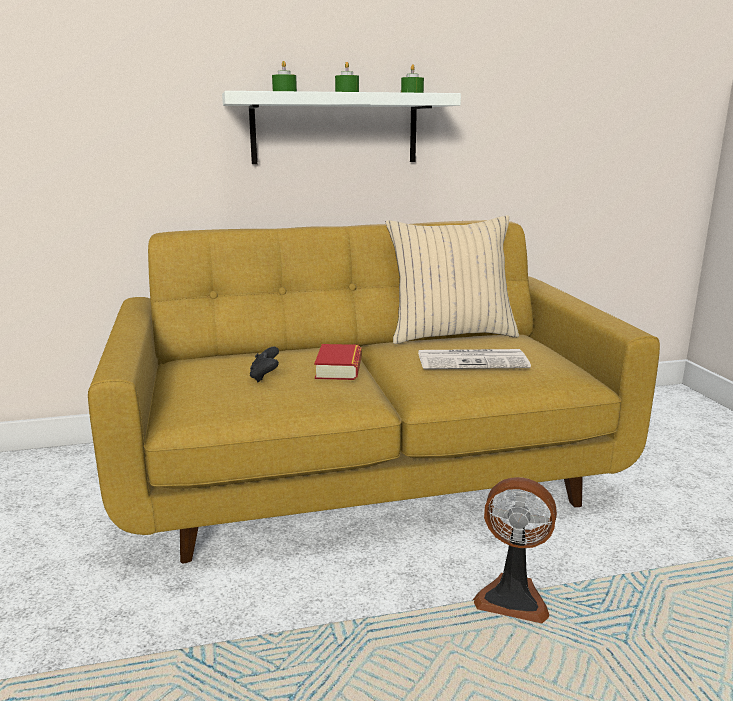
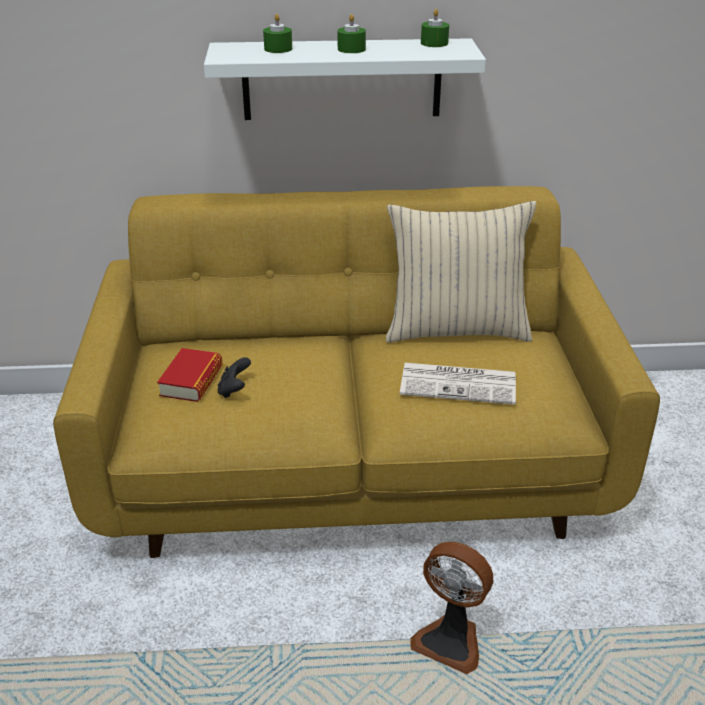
camera: 10 degrees right, 15 degrees up
(339, 368) = (313, 383): book -> book (191, 381)

